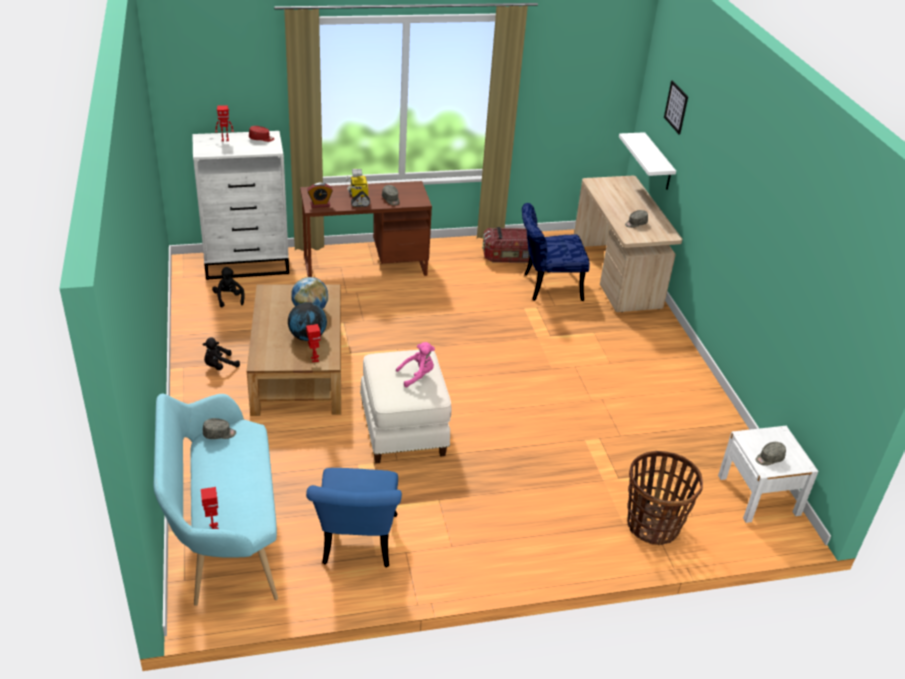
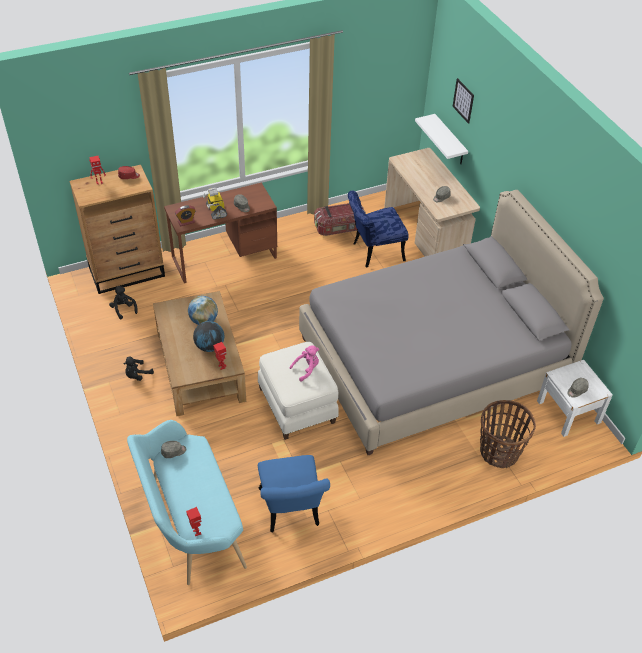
camera: 10 degrees left, 10 degrees up
(247, 263) = (127, 272): white dresser -> brown dresser
(590, 409) = (433, 361): none -> grey bed

